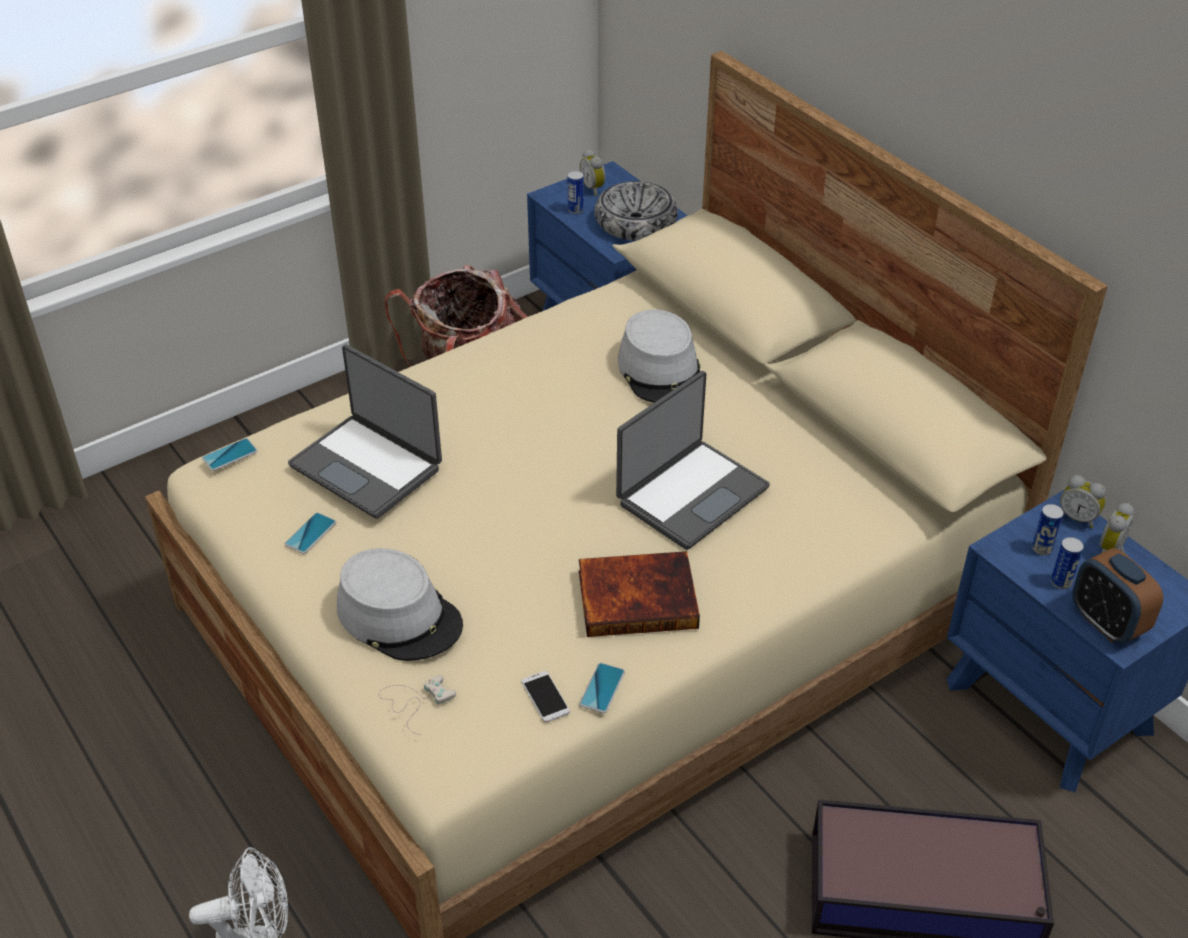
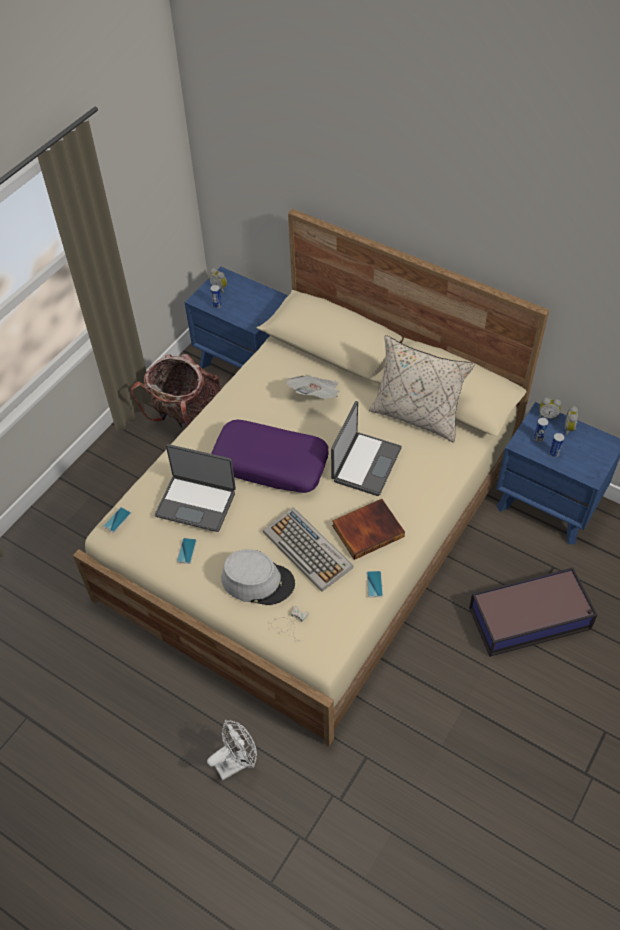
camera: 20 degrees left, 10 degrees up
(515, 596) = (308, 550): none -> keyboard
(527, 446) = (270, 463): none -> purple pillow
(545, 697) = (350, 598): phone -> none
(635, 222) = (253, 304): bowl -> none
(661, 371) = (315, 396): grey hat -> newspaper
(824, 448) = (416, 416): none -> beige pillow
(1106, 623) = (582, 468): alarm clock -> none

